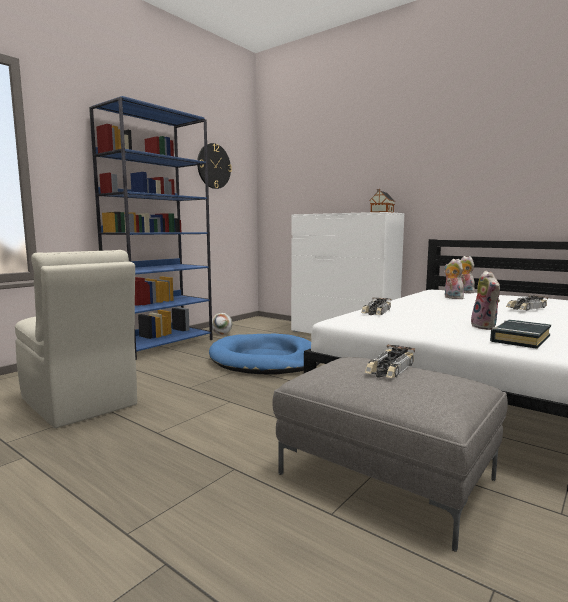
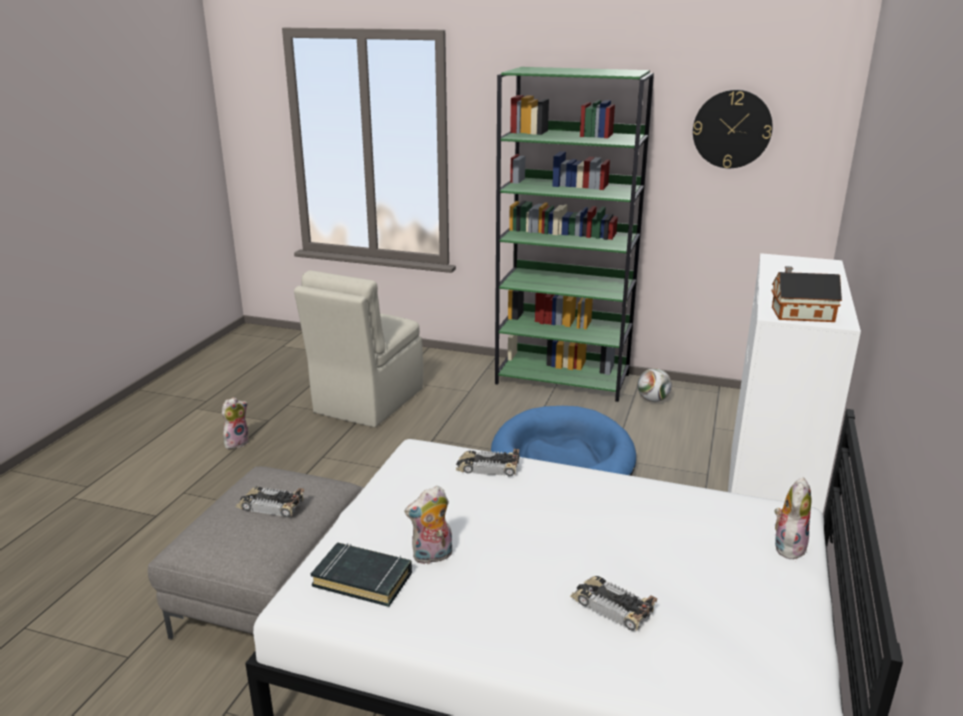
camera: 70 degrees right, 15 degrees up
(162, 345) = (563, 379): blue bookcase -> green bookcase
(452, 298) = (692, 531): plush toy -> plush toy (237, 442)

